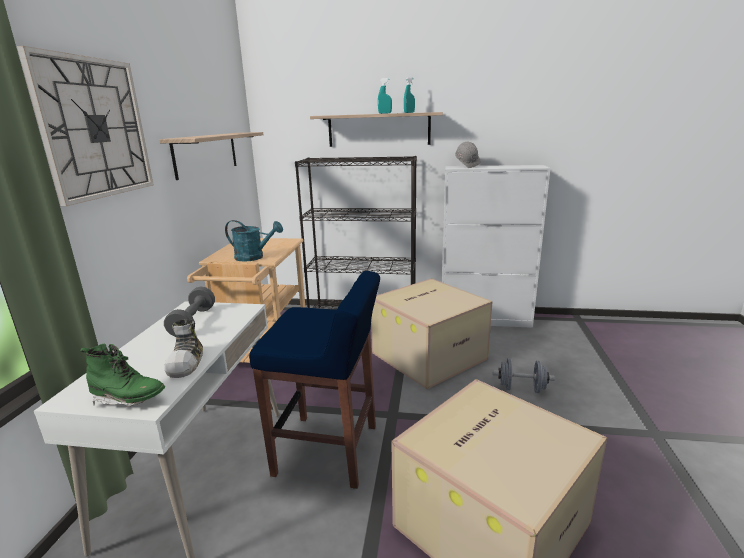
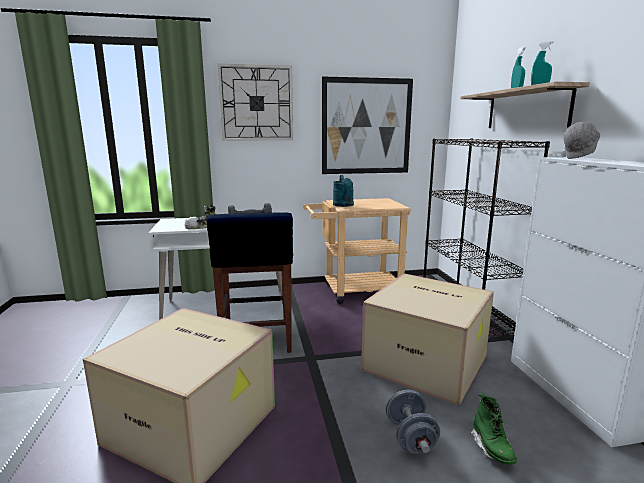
camera: 70 degrees right, 5 degrees down
(128, 399) = (167, 226): green boot -> green boot (492, 448)
(206, 154) = (366, 126): shelf -> picture

